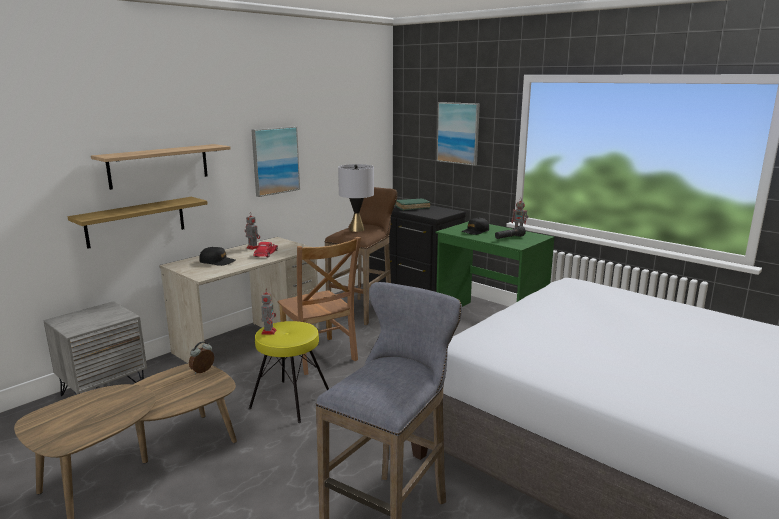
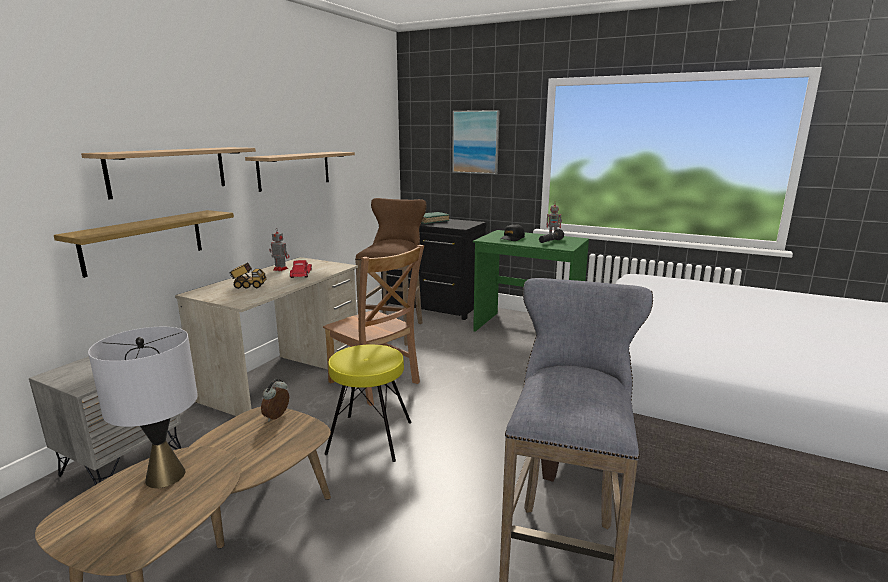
camera: 15 degrees left, 0 degrees up
(217, 262) = (248, 286): black cap -> toy truck
(269, 331) = (345, 359): toy robot -> none
(275, 160) = (294, 170): picture -> shelf
(357, 229) = (388, 244): grey table lamp -> grey table lamp (166, 476)

